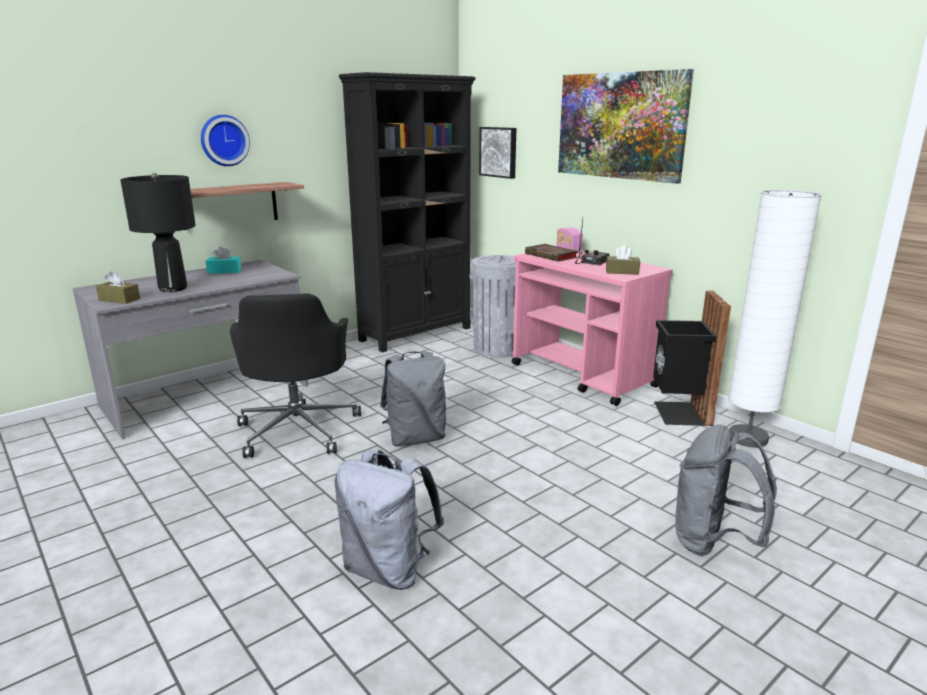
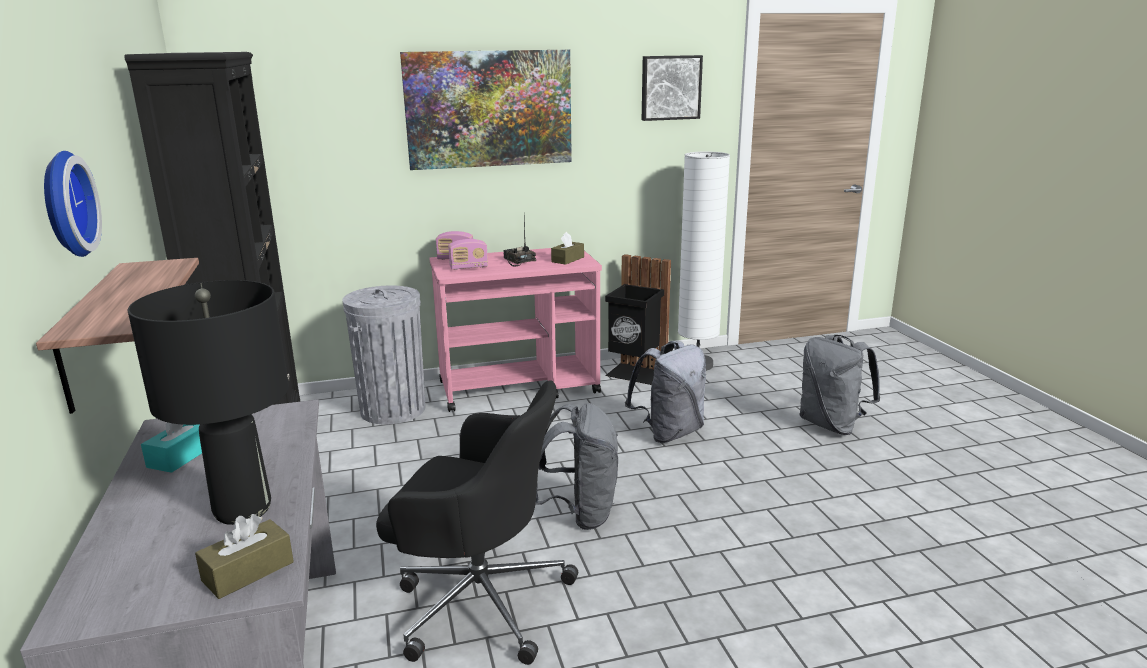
camera: 65 degrees left, 0 degrees up
(389, 569) = (830, 581): grey backpack -> grey backpack (669, 433)
(499, 152) = (287, 156): picture -> picture (670, 87)
(552, 256) = (468, 267): book -> radio

